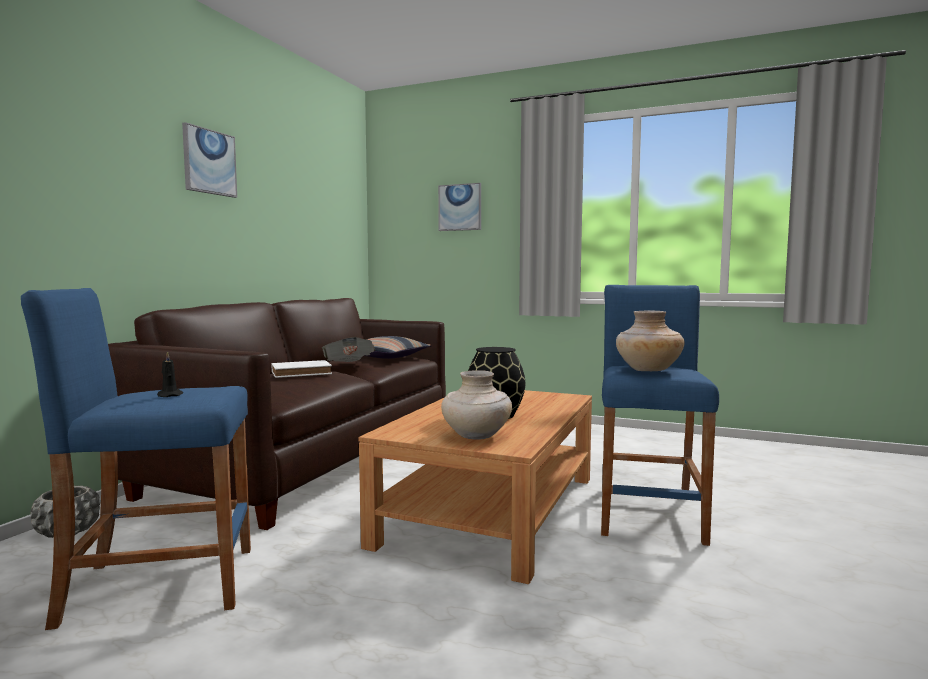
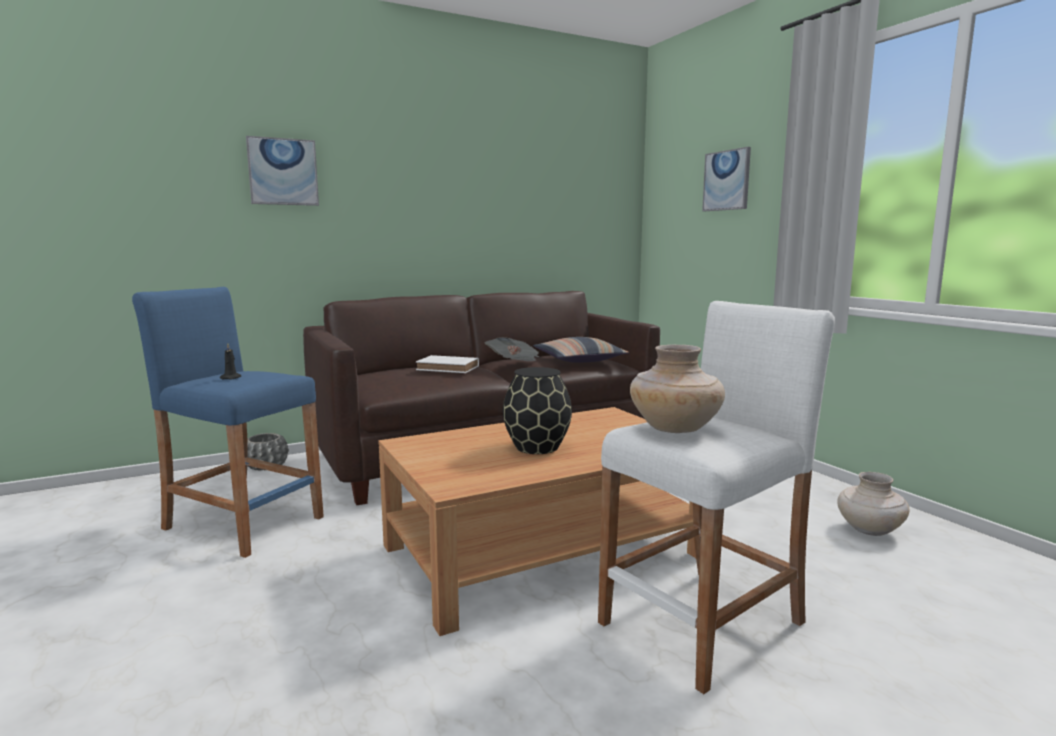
camera: 40 degrees right, 5 degrees up
(209, 162) = (422, 161): picture -> picture (283, 172)
(476, 436) = (457, 465): beige vase -> beige vase (869, 530)
(649, 514) = (703, 624): blue stool -> white stool

